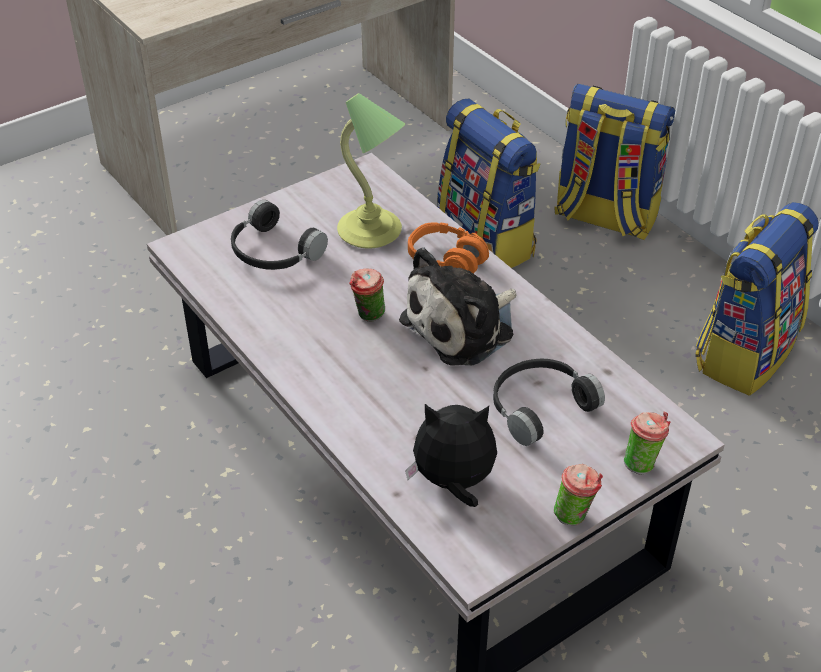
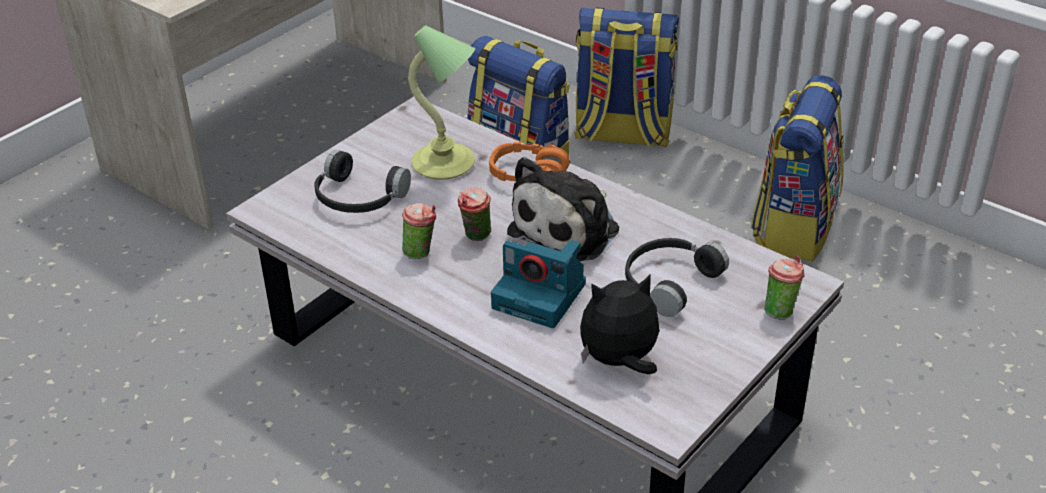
camera: 15 degrees left, 5 degrees down
(406, 394) = (541, 296): none -> camera
(575, 515) = (741, 365): cup -> cup (421, 252)

